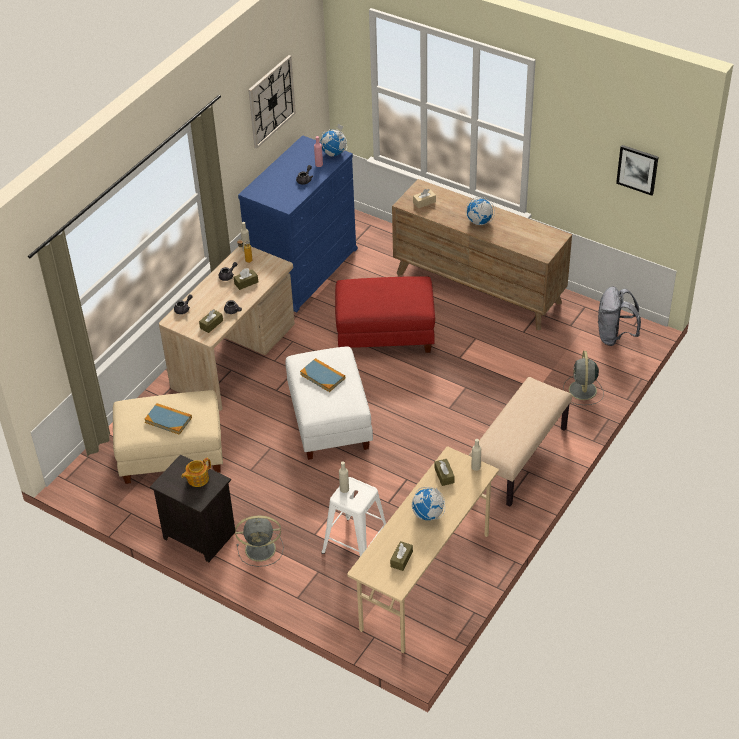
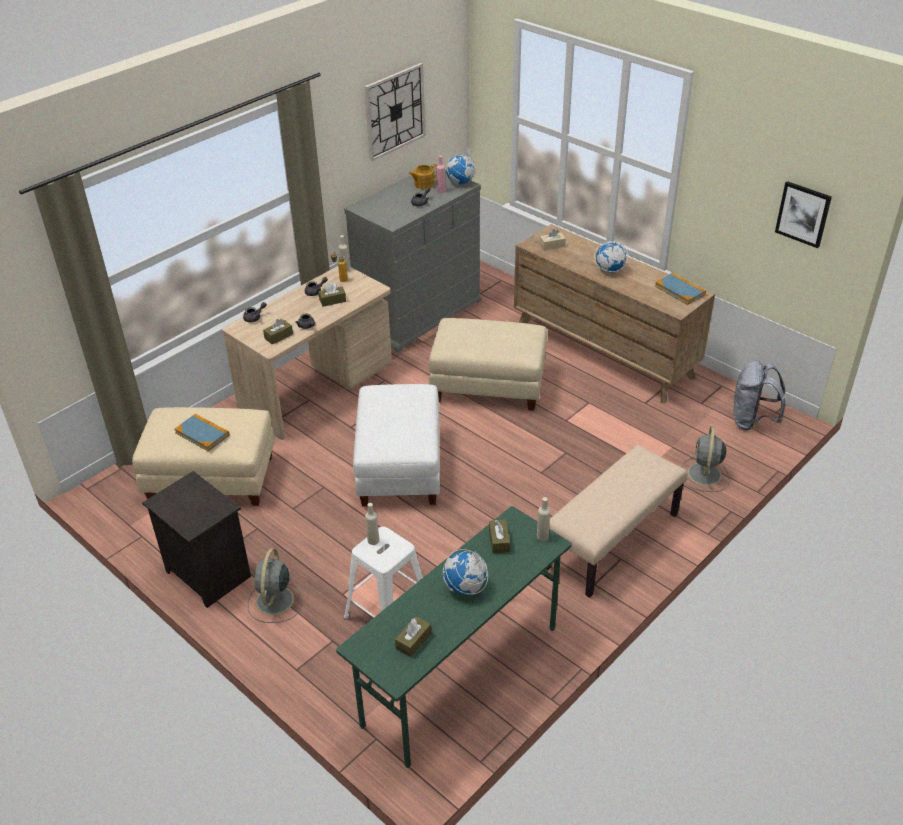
camera: 10 degrees right, 5 degrees down
(197, 479) = (200, 501): teapot -> teapot (423, 184)
(262, 549) = (274, 602): grey fan -> grey fan turned 90 degrees clockwise
(303, 269) = (418, 313): blue dresser -> grey dresser
(322, 376) = (393, 411): book -> book (680, 290)
(386, 334) = (489, 385): red ottoman -> beige ottoman
(426, 582) = (461, 677): beige desk -> green desk

